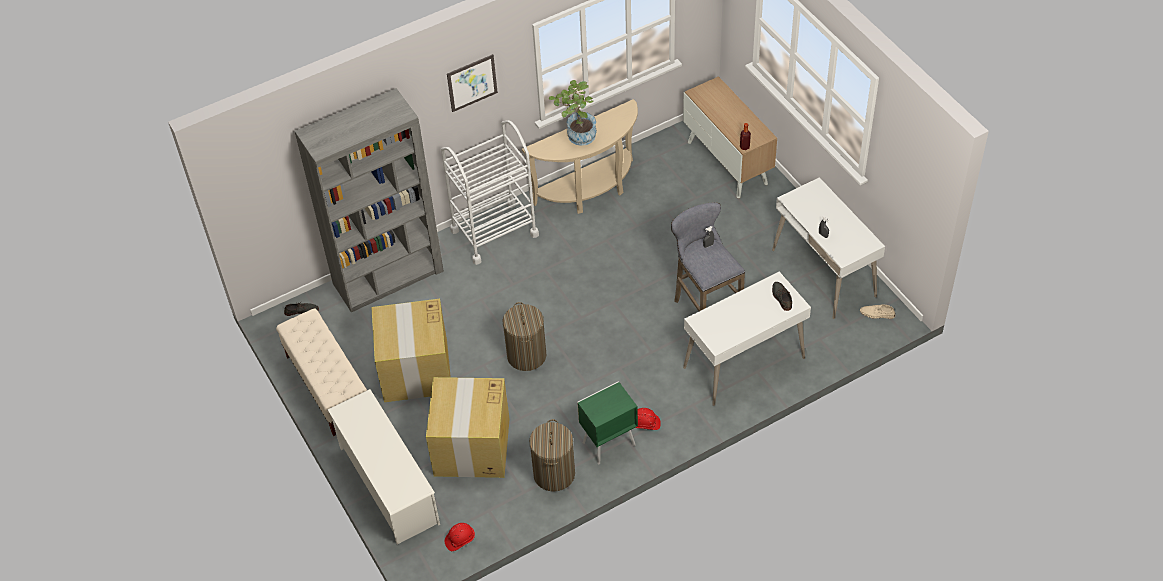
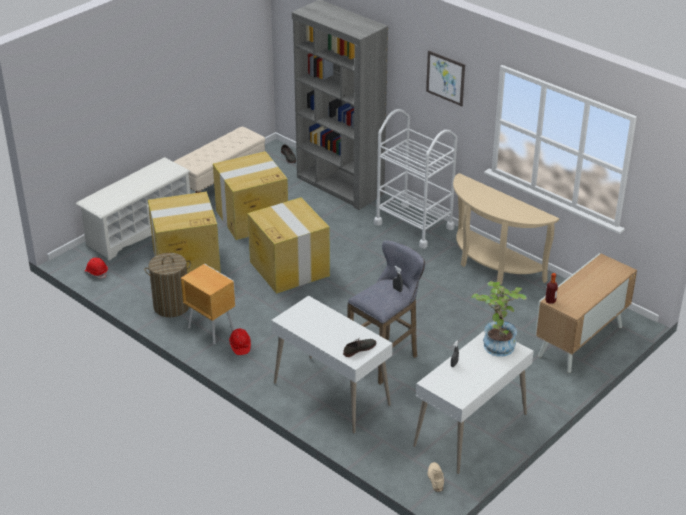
camera: 70 degrees right, 15 degrees down
(526, 355) = (289, 268): laundry basket -> cardboard box
(577, 136) = (491, 197): potted plant -> potted plant (496, 343)
(607, 444) = (211, 329): green nightstand -> brown nightstand

